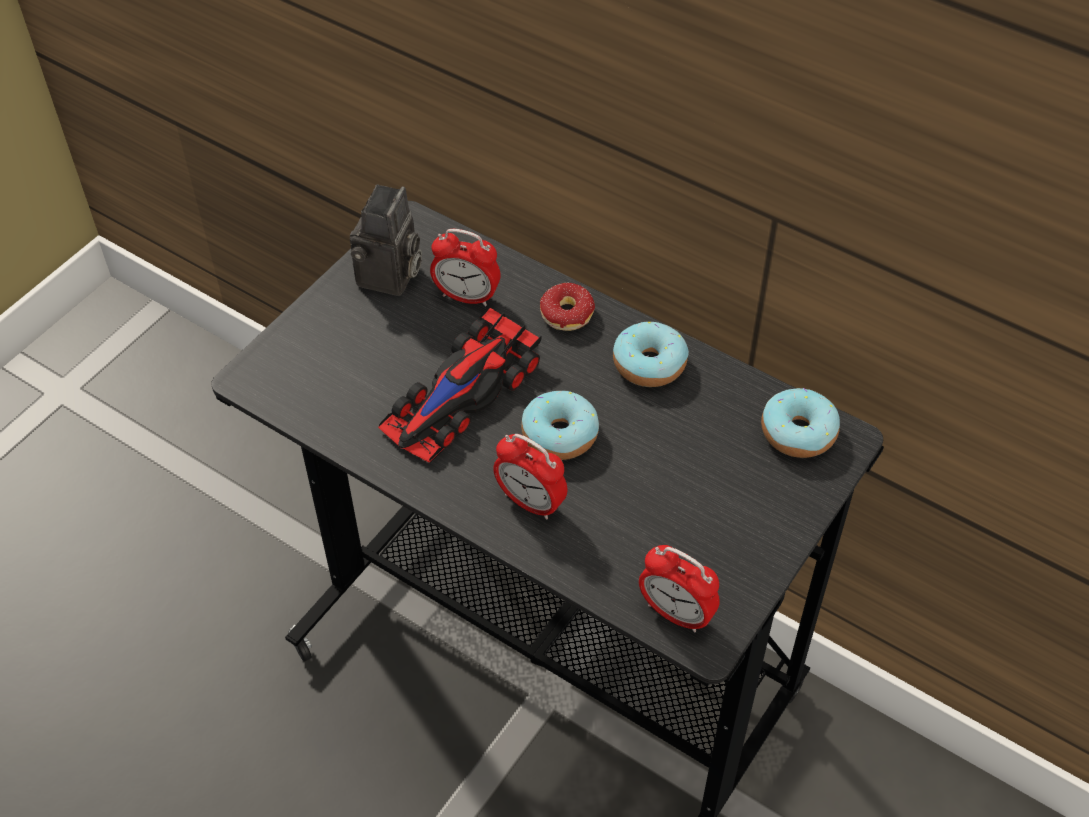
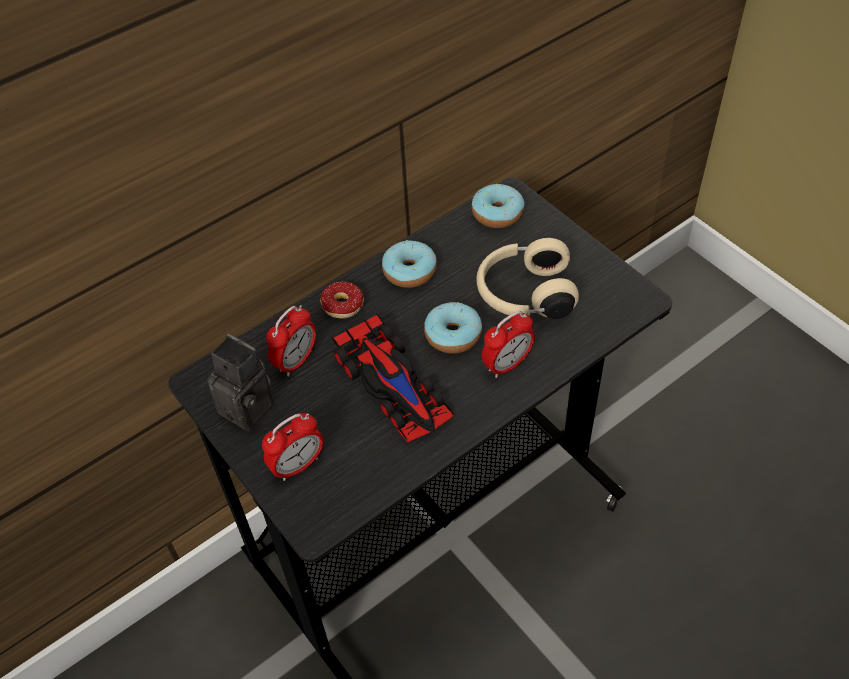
camera: 70 degrees left, 0 degrees up
(659, 495) = (524, 294): none -> beige headphones
(676, 613) = (619, 309): alarm clock -> alarm clock (298, 465)

